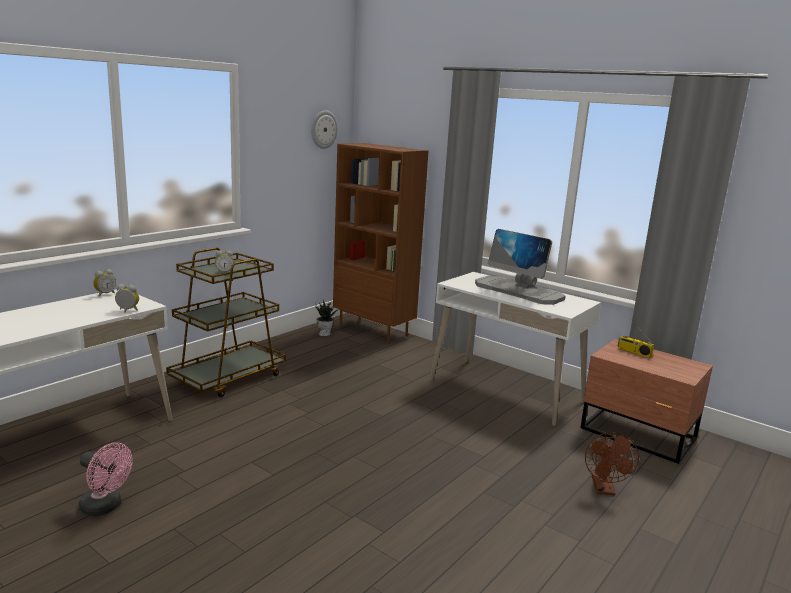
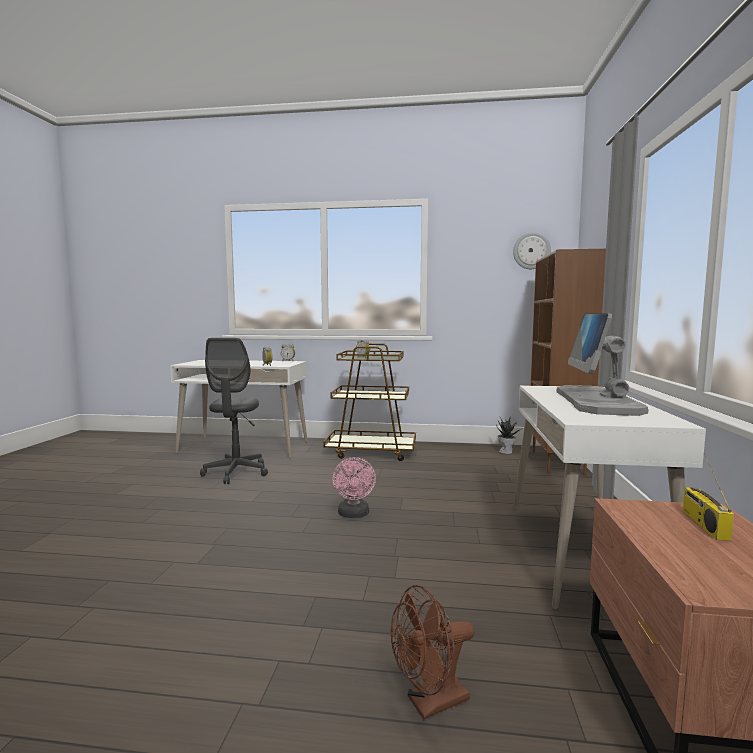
camera: 60 degrees right, 10 degrees down
(105, 507) = (173, 476): pink fan -> pink fan (354, 514)
(167, 463) = (236, 472): none -> grey office chair

